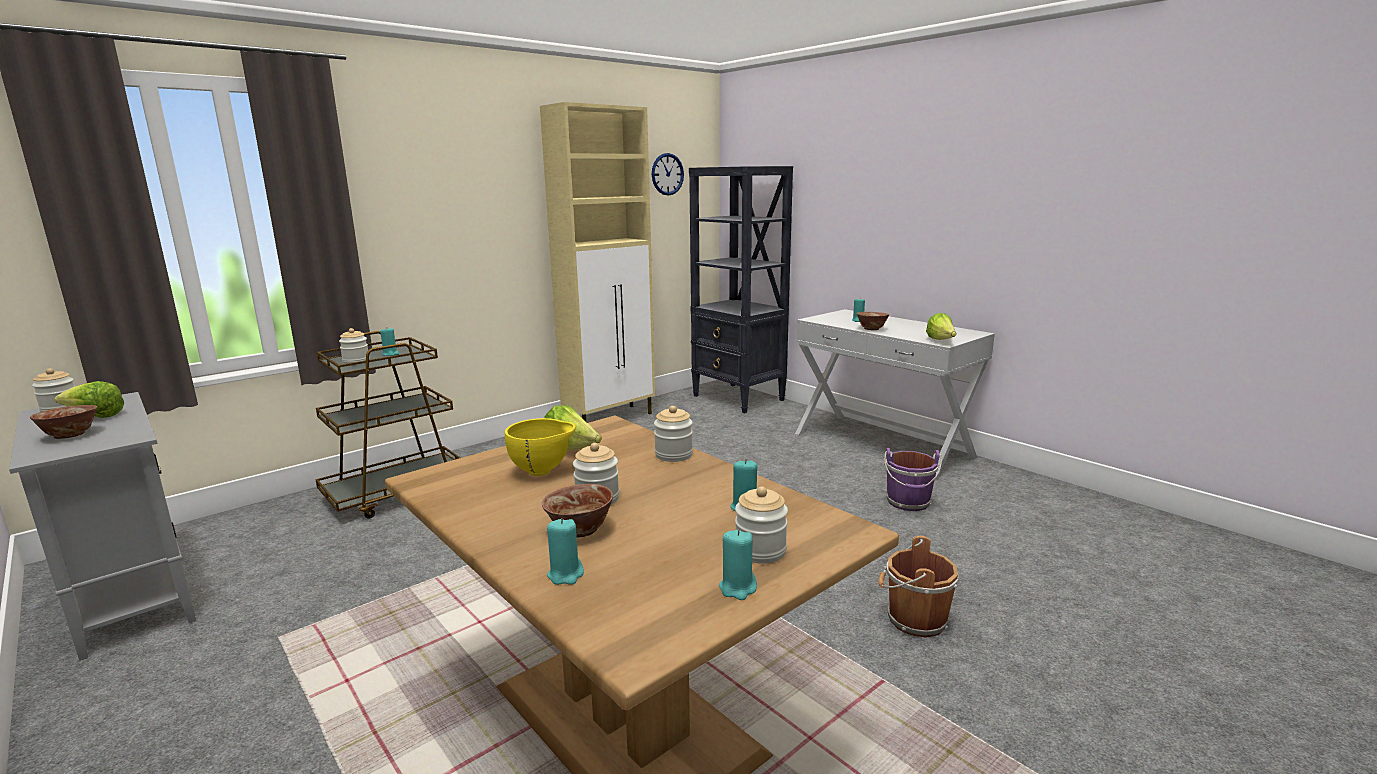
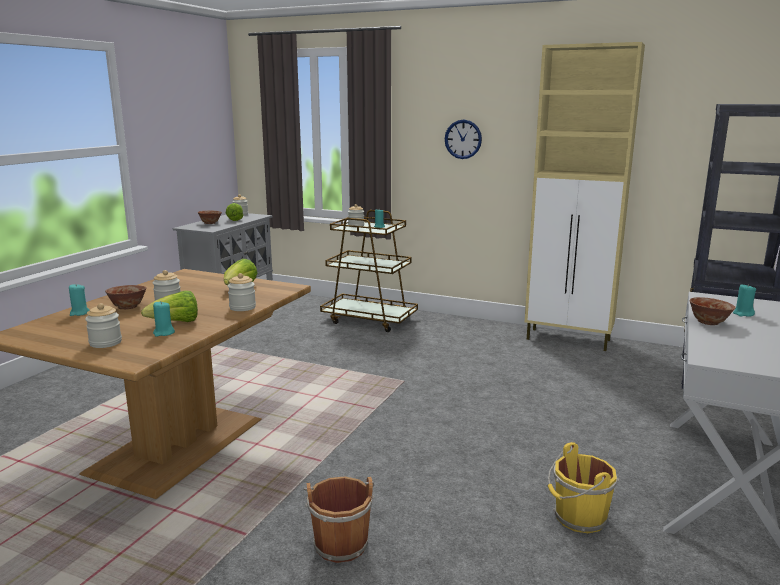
camera: 65 degrees right, 0 degrees up
(543, 471) = (202, 288): yellow bowl -> none
(667, 174) = (707, 110): wall clock -> wall clock (463, 139)
(738, 588) = (63, 343): turquoise candle -> none
(908, 503) = (578, 518): purple bucket -> yellow bucket
(941, 341) = (715, 358): lettuce -> lettuce (176, 323)

